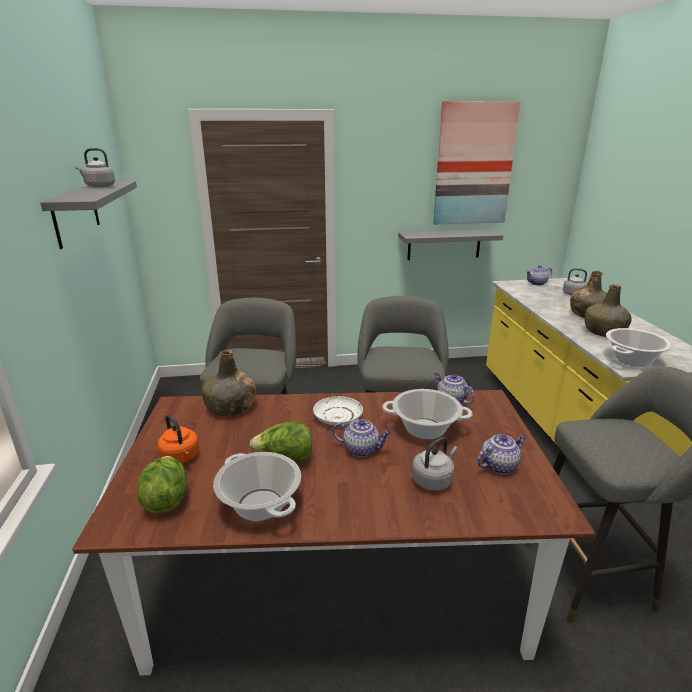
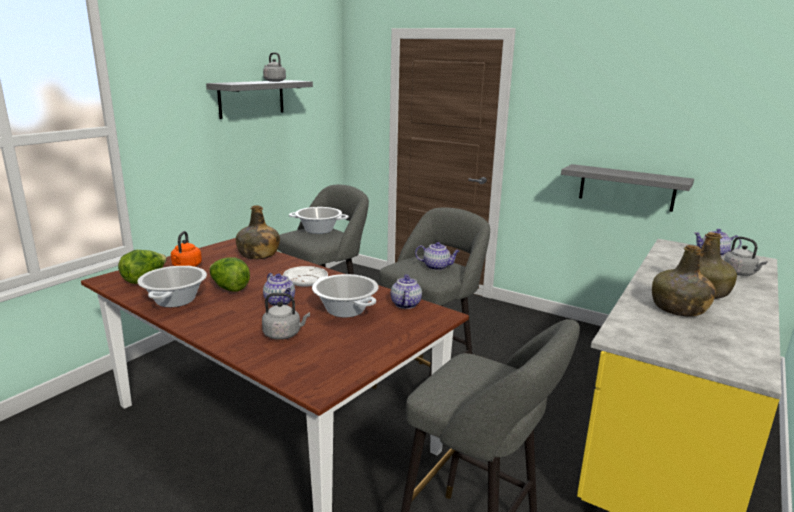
camera: 40 degrees right, 5 degrees down
(474, 164) = (674, 94): picture -> none
(499, 465) = (345, 349): teapot -> teapot (437, 267)
(632, 359) = (645, 336): cooking pot -> cooking pot (319, 230)

